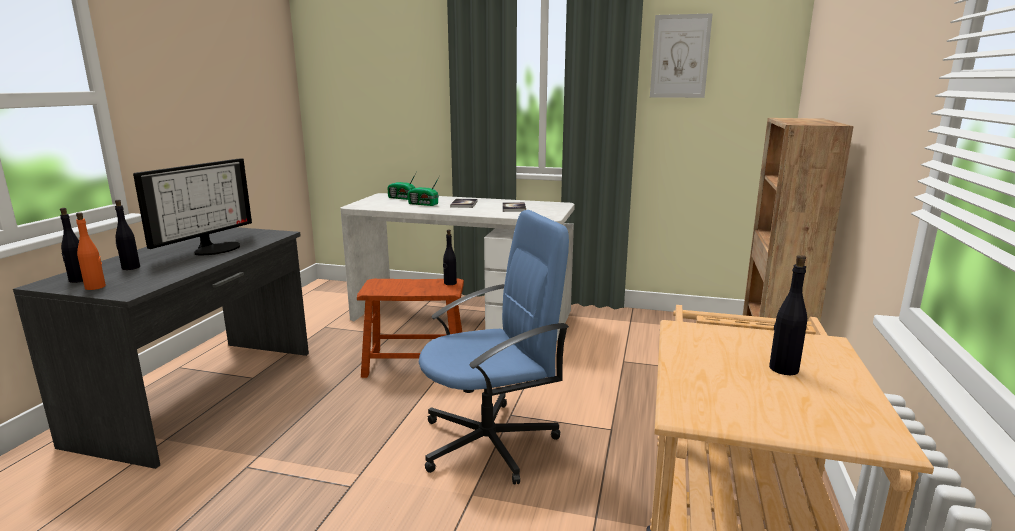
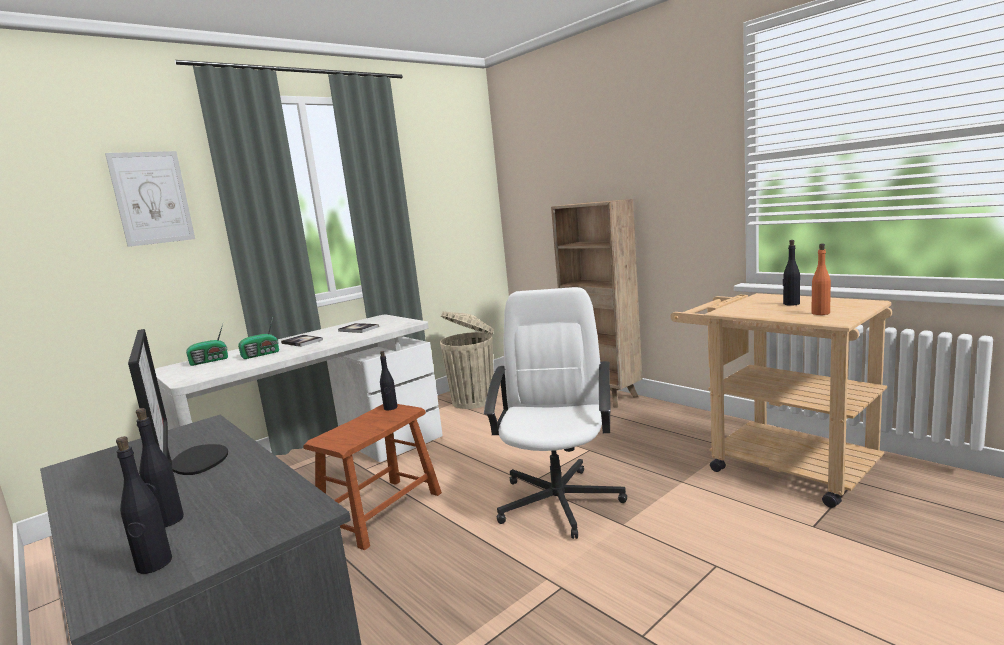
camera: 55 degrees left, 5 degrees down
(95, 287) = (229, 543): orange bottle -> orange bottle (820, 313)
(490, 442) = (559, 500): blue office chair -> white office chair
(651, 329) = (474, 400): none -> beige trash can
(680, 56) = (424, 175): picture -> picture (152, 198)

